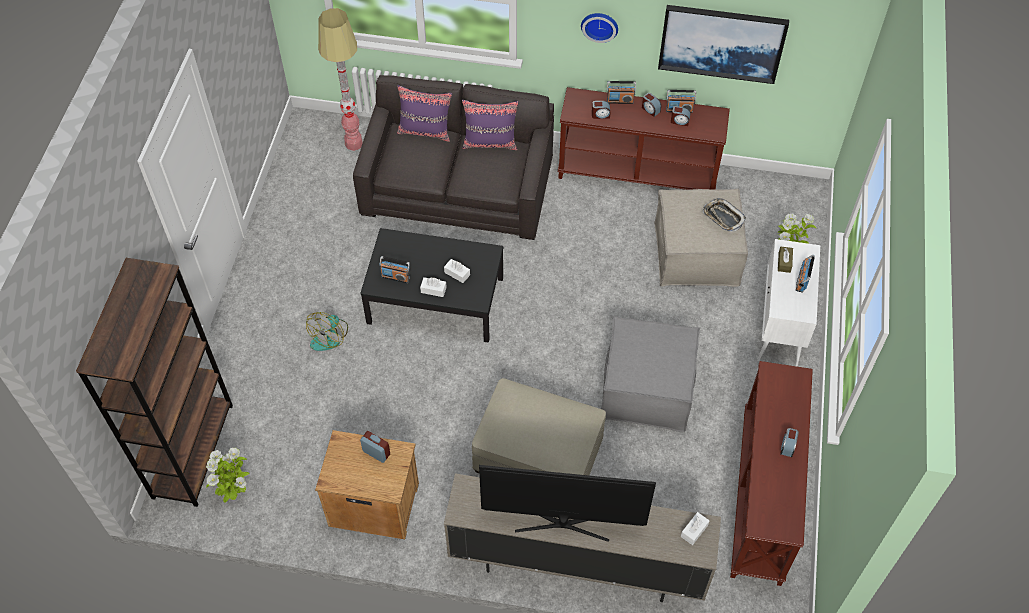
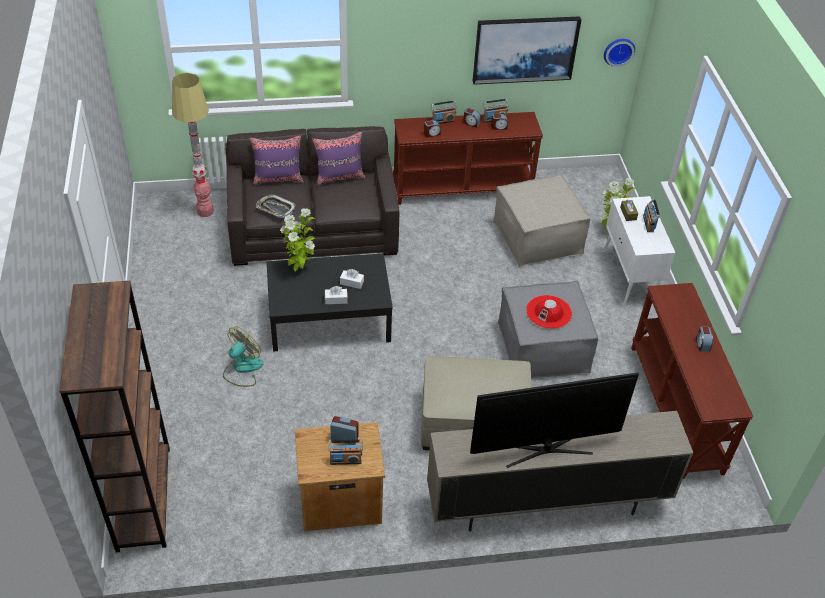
camera: 20 degrees left, 10 degrees down
(235, 494) = (201, 526): potted plant -> potted plant (299, 268)
(330, 336) = (242, 369): fan -> fan turned 150 degrees counterclockwise
(395, 277) = (297, 296): radio -> radio (345, 460)
(600, 25) = (421, 51): wall clock -> wall clock (618, 51)
(650, 359) = (549, 312): none -> red hat
(694, 531) = (660, 427): white tissue box -> none
(723, 217) = (558, 196): tray -> tray (275, 208)

